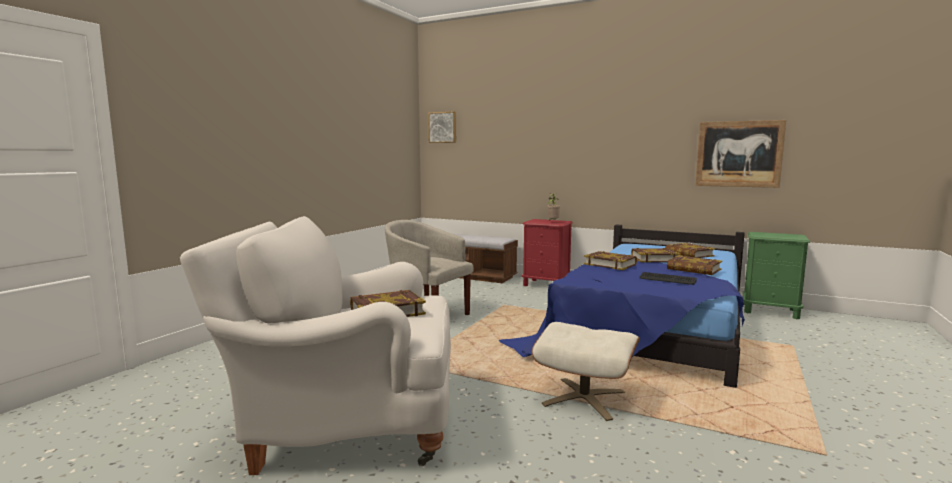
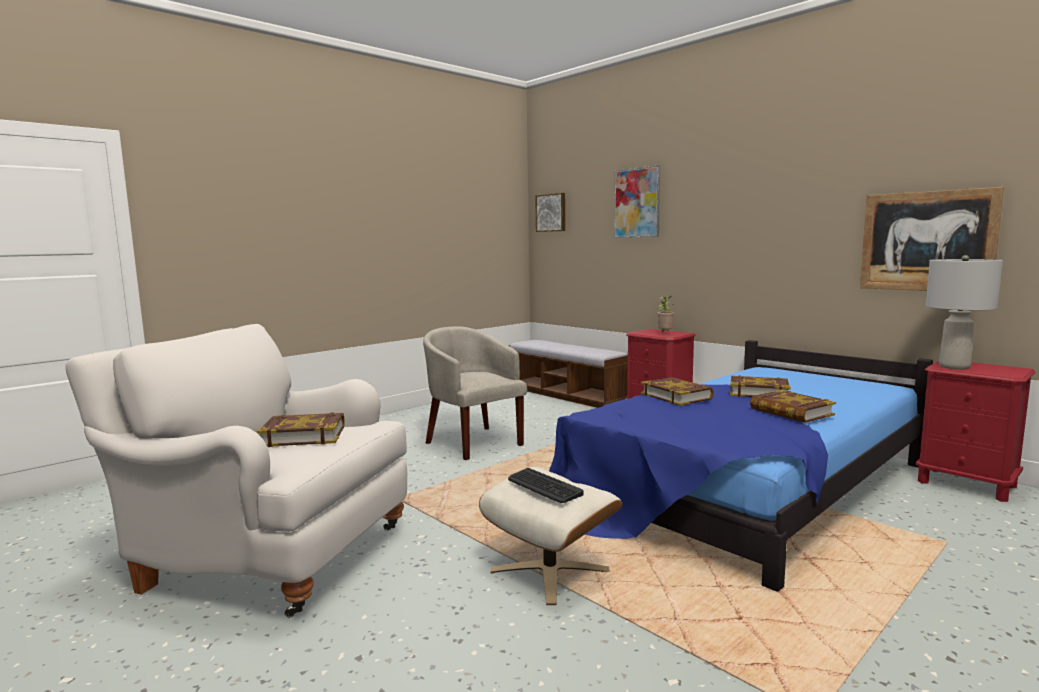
camera: 20 degrees right, 0 degrees up
(522, 122) = (637, 203): none -> picture
(667, 279) = (723, 424): keyboard -> keyboard (543, 486)
(688, 254) = (826, 388): book -> none
(764, 235) = (954, 367): none -> grey table lamp
(770, 311) = (967, 484): green nightstand -> red nightstand

